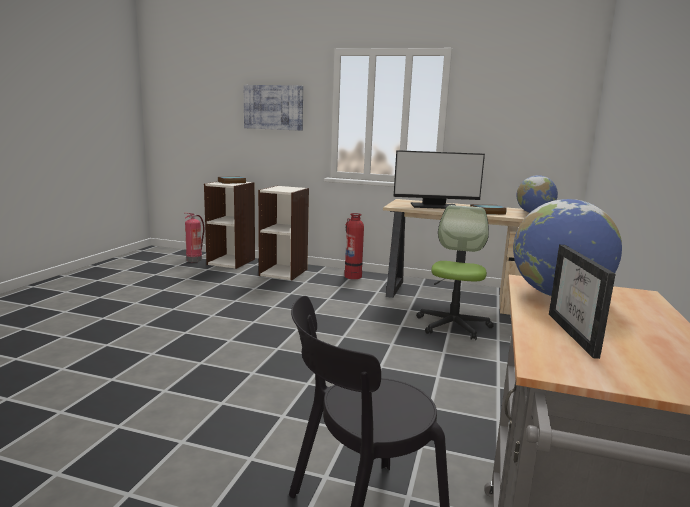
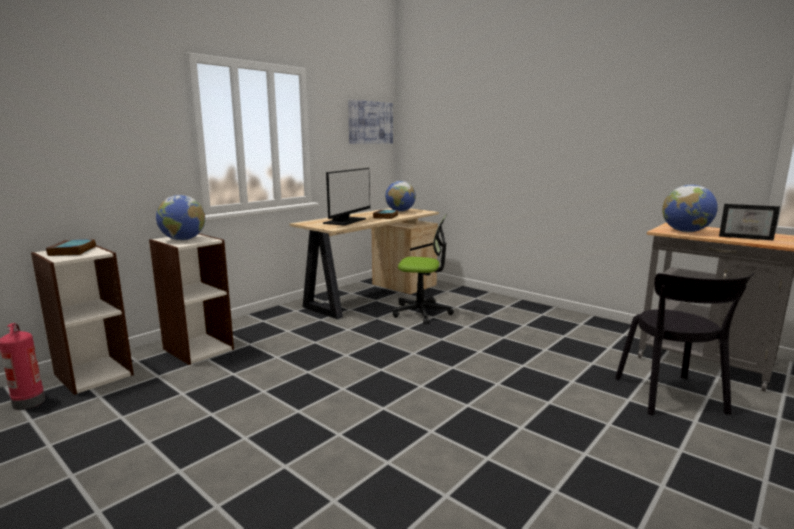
camera: 65 degrees left, 0 degrees up
(273, 107) = (105, 128): picture -> picture (370, 122)
(282, 188) = (183, 240): none -> globe
(352, 276) = (263, 320): fire extinguisher -> none
(453, 325) = (421, 312): office chair -> office chair turned 150 degrees clockwise

